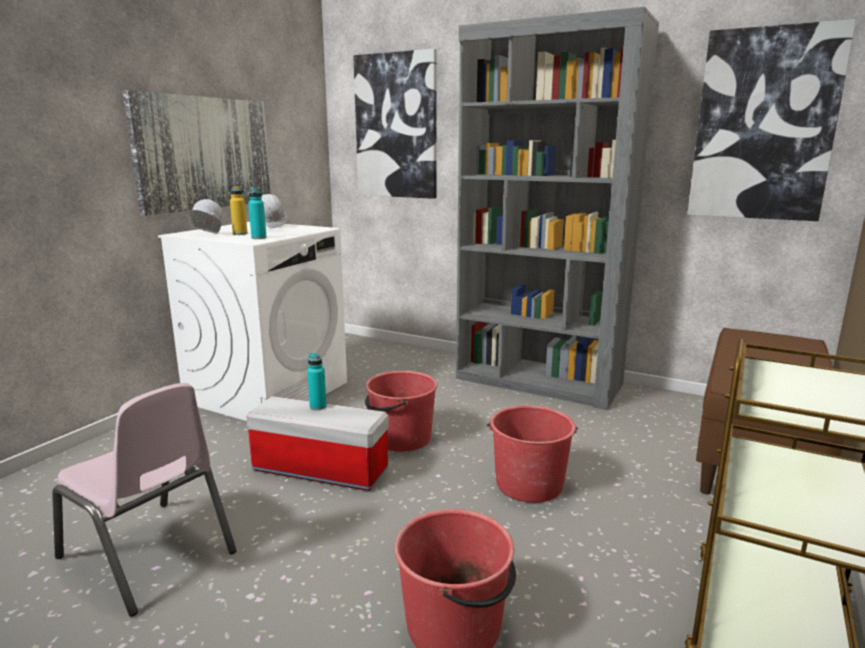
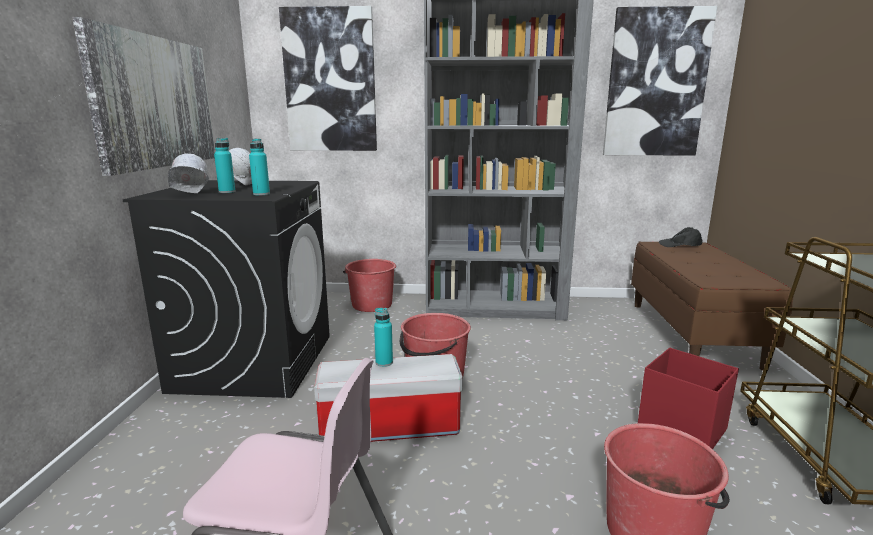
camera: 25 degrees left, 0 degrees up
(240, 234) = (227, 192): yellow bottle -> turquoise bottle
(268, 392) = (255, 362): white washing machine -> black washing machine
(529, 484) = (576, 392): red bucket -> red bucket (371, 305)
(605, 548) = (680, 429): none -> red storage box
(776, 338) = (680, 244): none -> black cap

